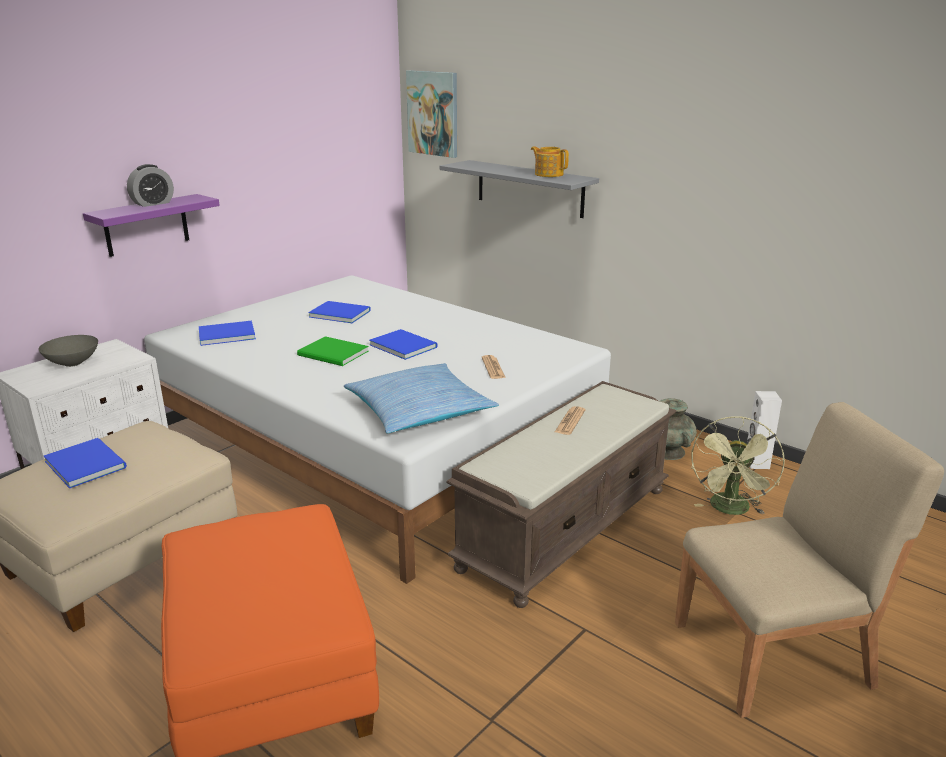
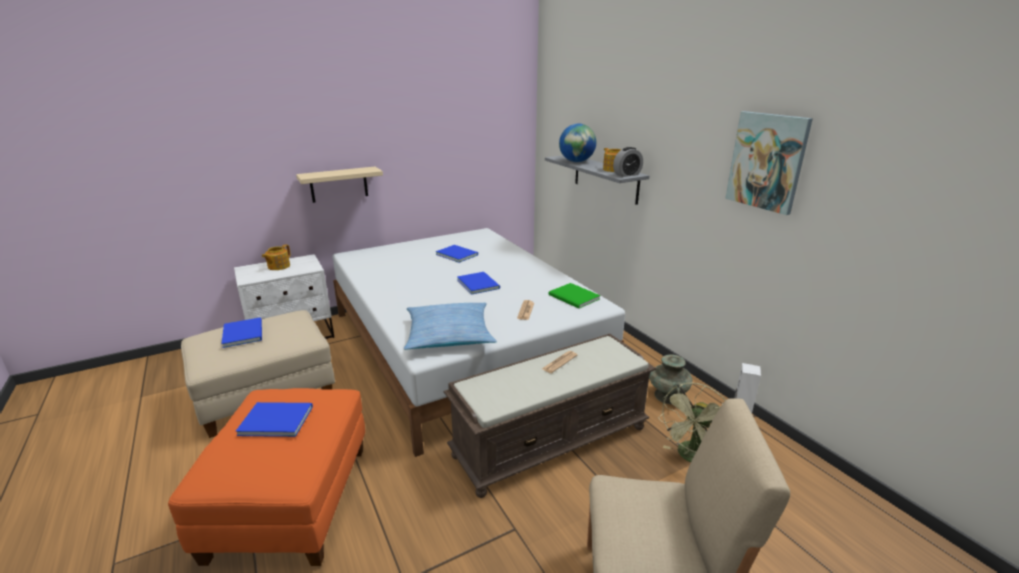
camera: 20 degrees right, 0 degrees up
(73, 363) = (278, 266): grey bowl -> teapot
(146, 225) = (339, 184): purple shelf -> beige shelf
(153, 203) = (341, 171): alarm clock -> alarm clock (627, 175)
(225, 334) = (376, 260): blue book -> blue book (275, 419)
(333, 354) = (429, 283): green book -> green book (574, 298)
(433, 113) = (553, 119): picture -> picture (767, 161)
(489, 168) = (576, 161): none -> globe

